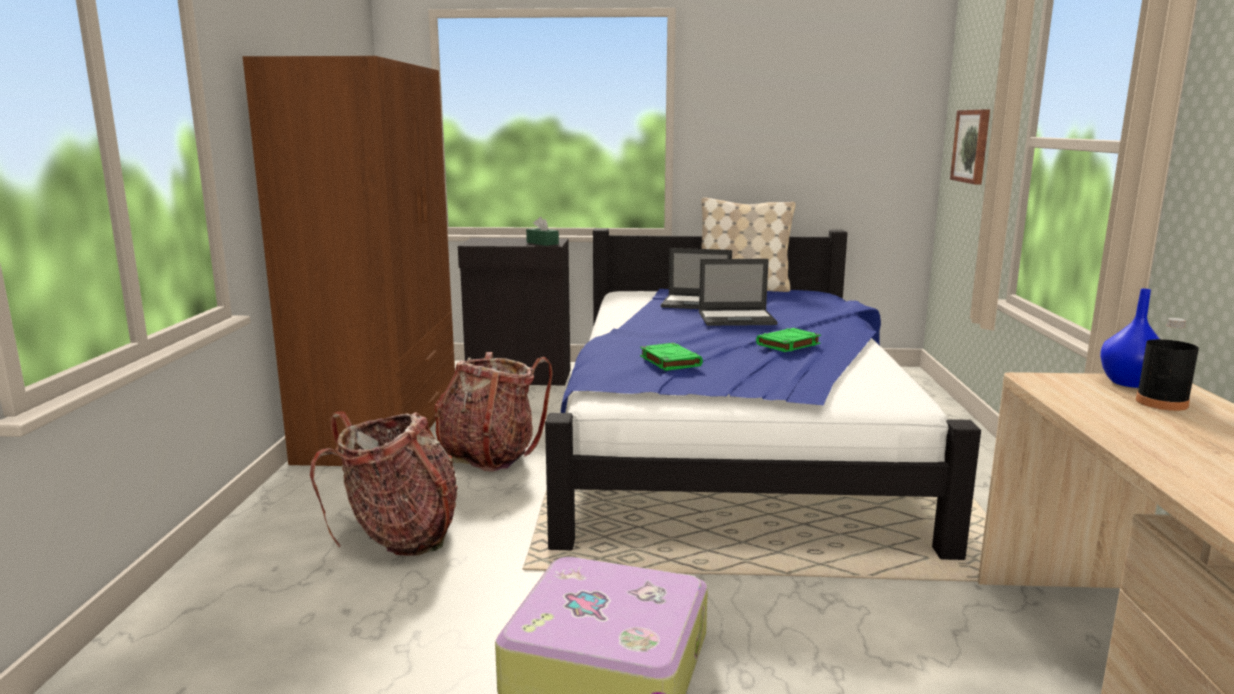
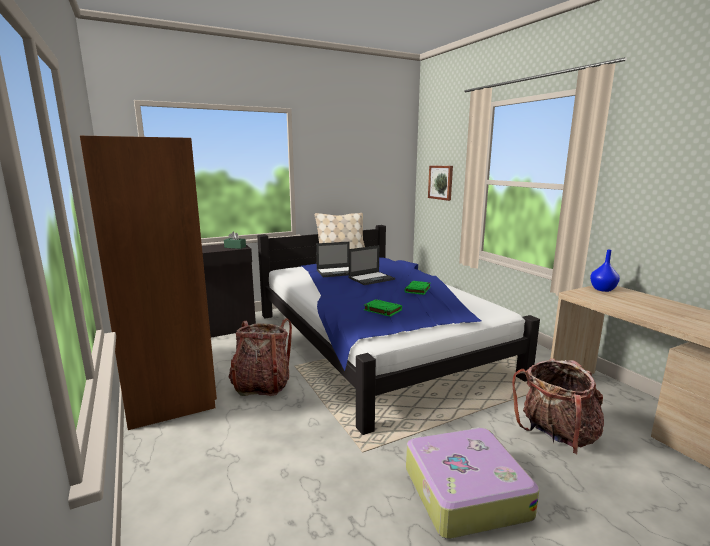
camera: 30 degrees left, 0 degrees up
(399, 536) = (267, 457): backpack -> backpack (556, 435)
(1161, 403) = (628, 297): black bottle -> none

